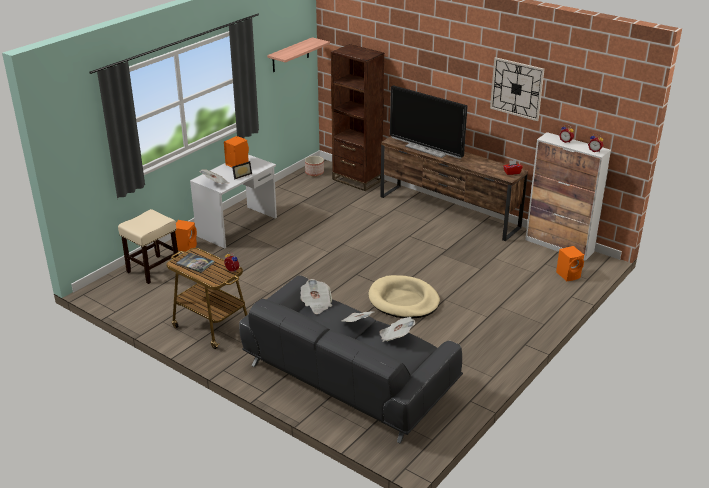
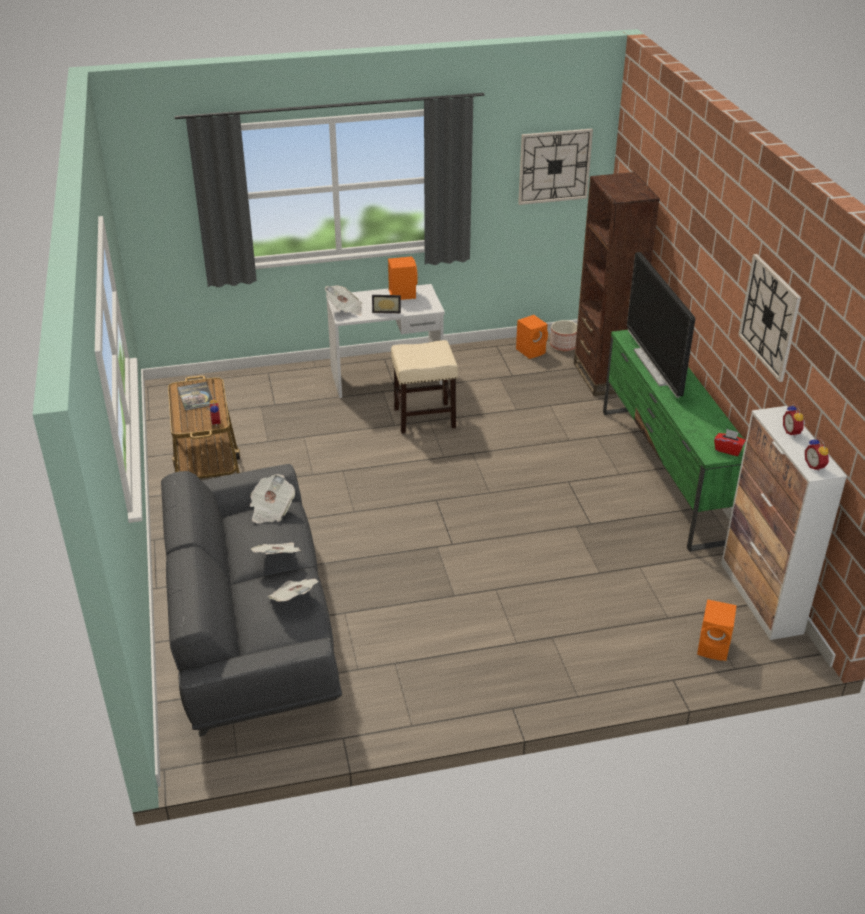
camera: 40 degrees right, 5 degrees up
(153, 270) = (240, 389): beige stool -> beige stool (423, 418)
(186, 247) = (304, 378): orange speaker -> orange speaker (531, 351)
(290, 55) = (554, 166): shelf -> wall clock
(403, 300) = (444, 563): beige dog bed -> none
(449, 212) = (666, 473): brown tv stand -> green tv stand

